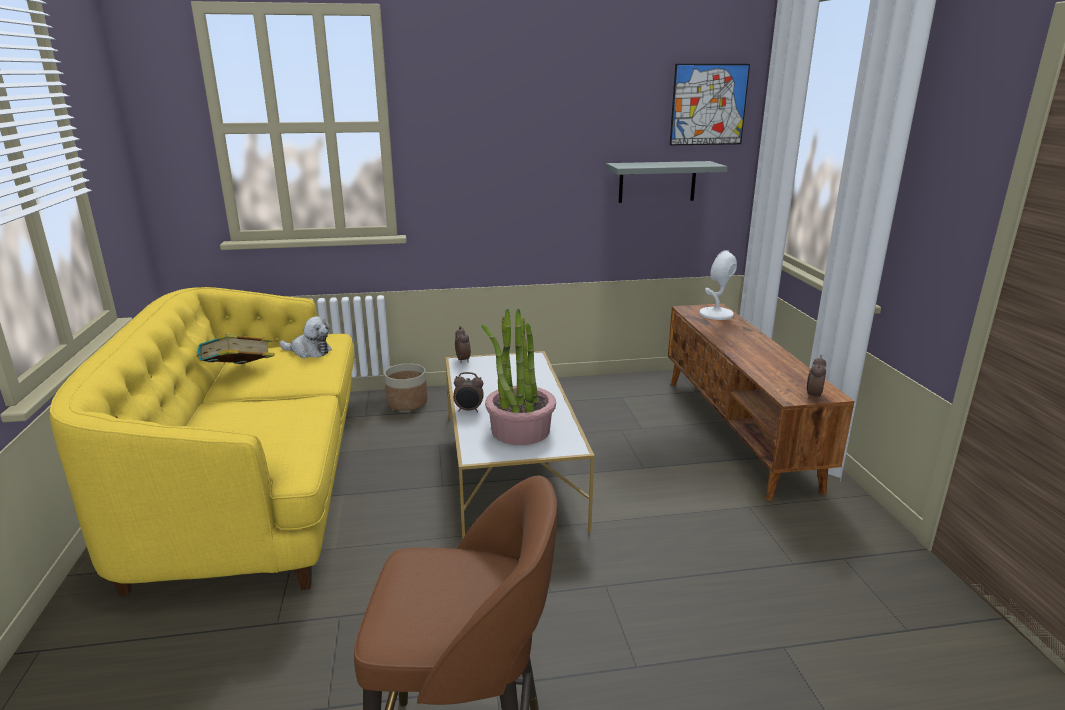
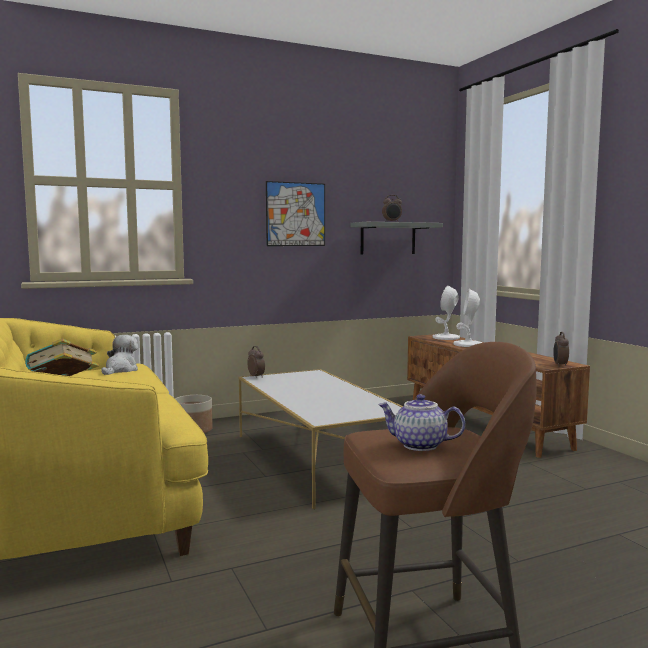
camera: 15 degrees left, 15 degrees down
(309, 352) = (120, 370): plush toy -> plush toy turned 75 degrees counterclockwise
(431, 602) = (419, 445): none -> teapot
(469, 410) = (289, 400): alarm clock -> alarm clock (392, 222)
(520, 431) = (345, 406): potted plant -> none
(708, 105) = (420, 182): picture -> picture (295, 214)
(731, 333) = (468, 344): none -> white table lamp

